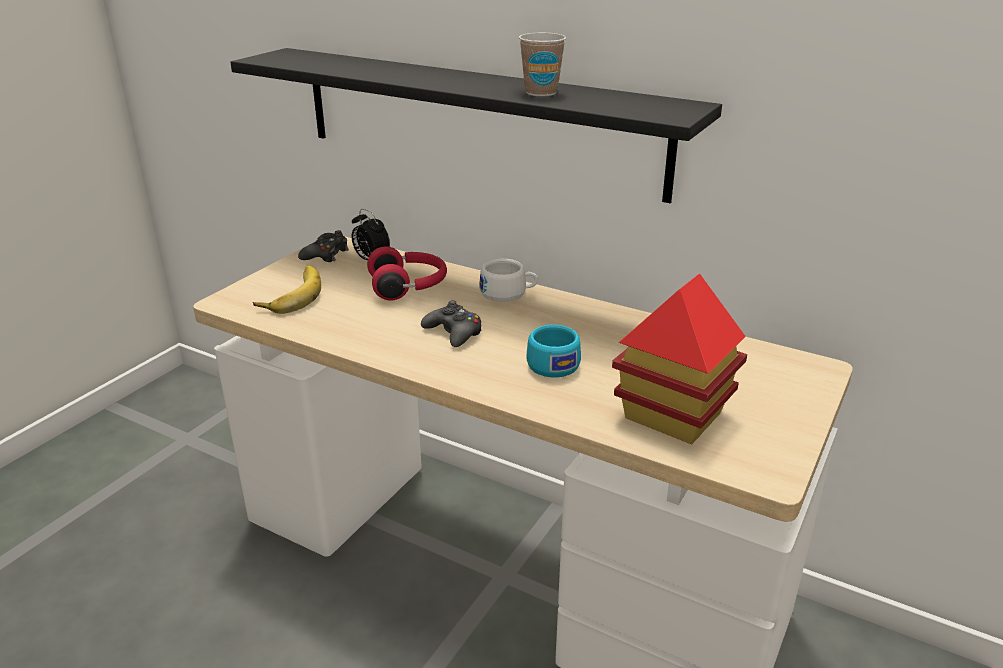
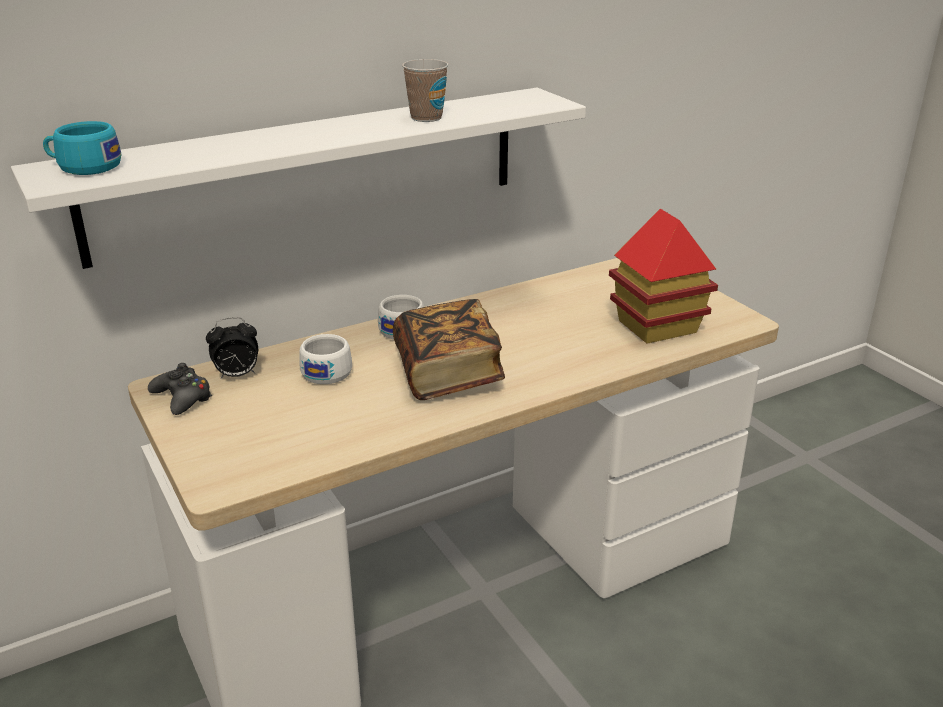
camera: 60 degrees left, 0 degrees up
(291, 295) = (258, 440): banana -> none
(409, 287) = (329, 370): red headphones -> white cup
(454, 333) = (448, 373): black game controller -> book
(476, 120) = (311, 172): black shelf -> white shelf
(550, 363) = (543, 346): turquoise cup -> turquoise cup (84, 167)

